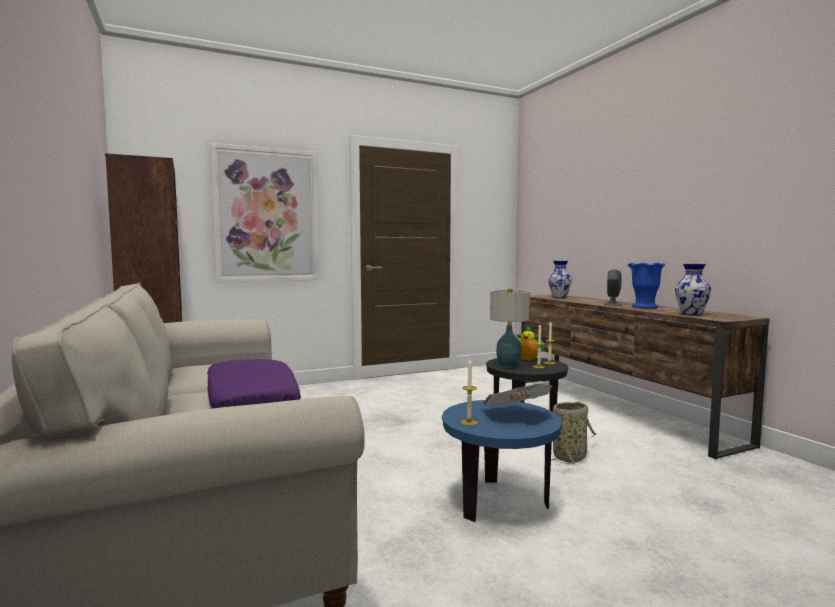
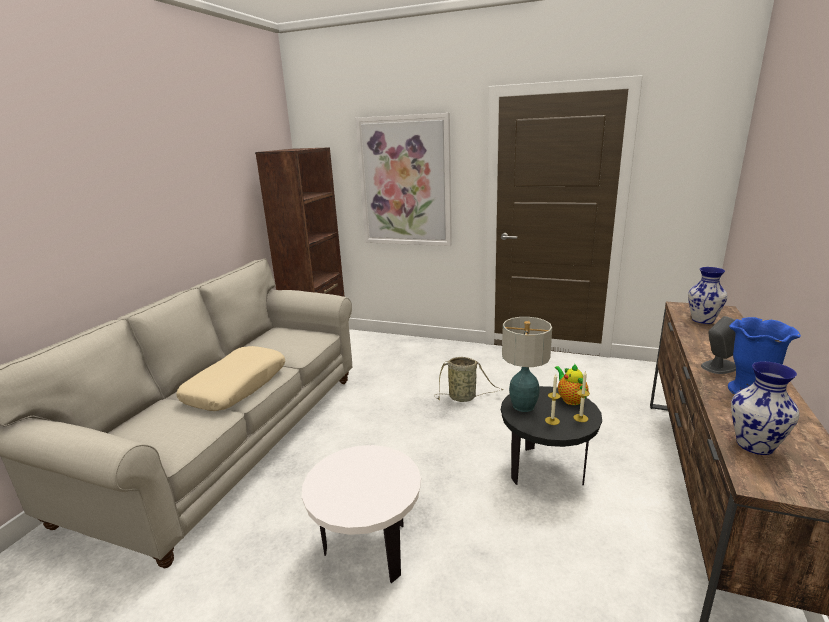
camera: 45 degrees right, 15 degrees up
(250, 401) = (236, 387): purple pillow -> beige pillow
(469, 422) = (326, 475): candle -> none
(499, 503) = (368, 550): blue side table -> white side table
(515, 414) = (375, 485): newspaper -> none
(570, 457) = (515, 540): basket -> basket (464, 397)

